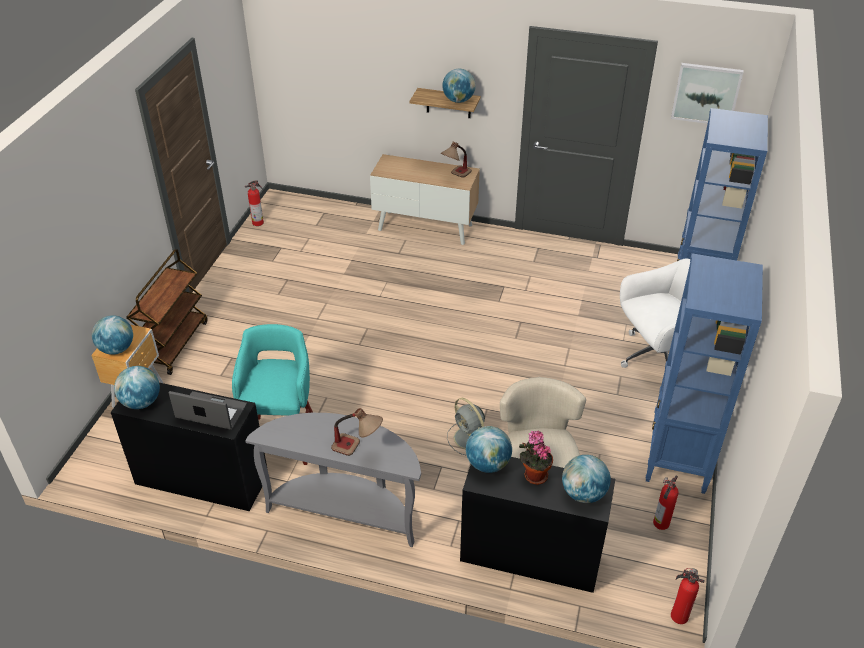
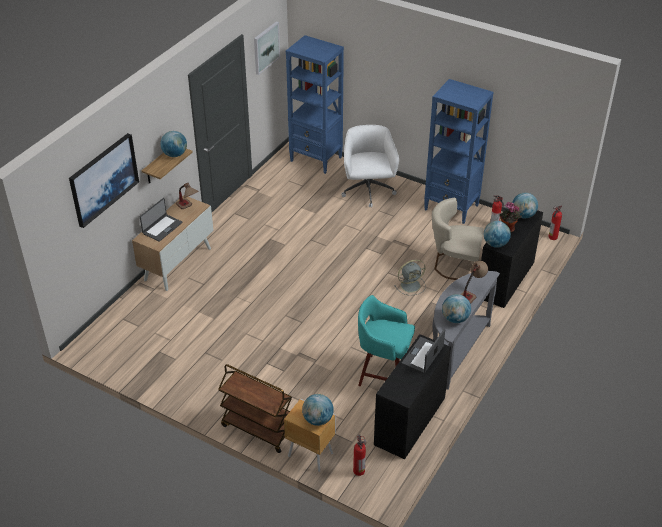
camera: 75 degrees left, 0 degrees up
(141, 402) = (403, 391): globe -> globe (455, 319)
(258, 222) = (113, 362): fire extinguisher -> fire extinguisher (359, 470)
(356, 54) = (103, 179): none -> picture
(411, 167) = (162, 228): none -> laptop

